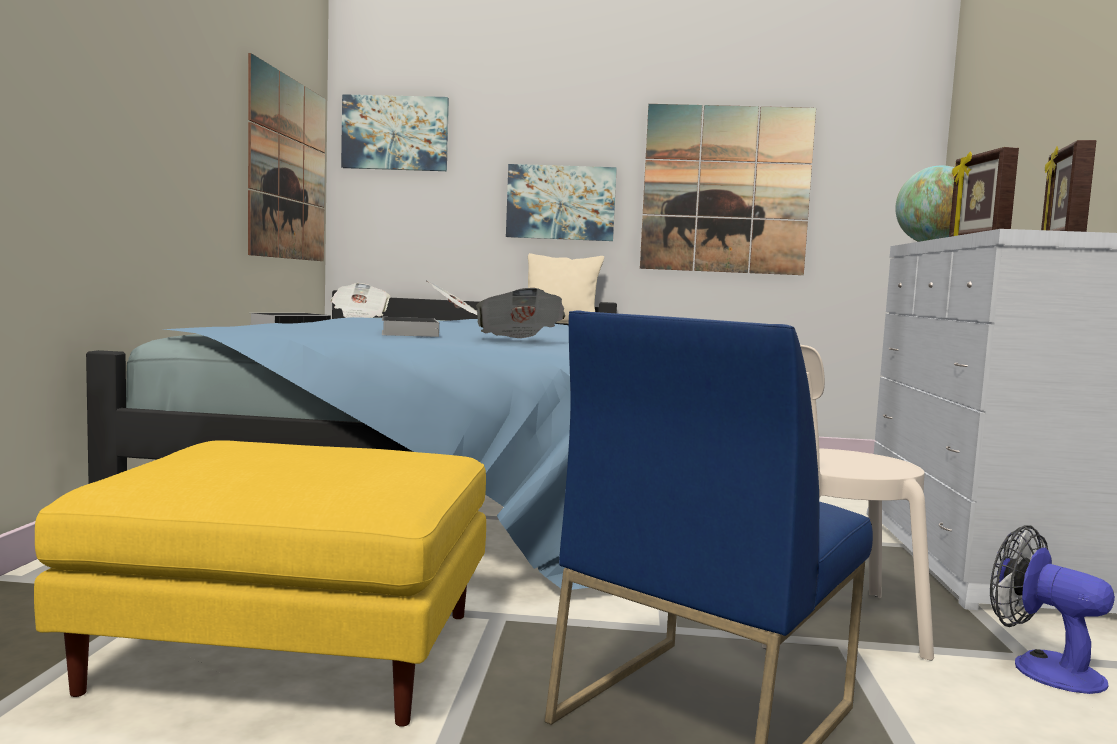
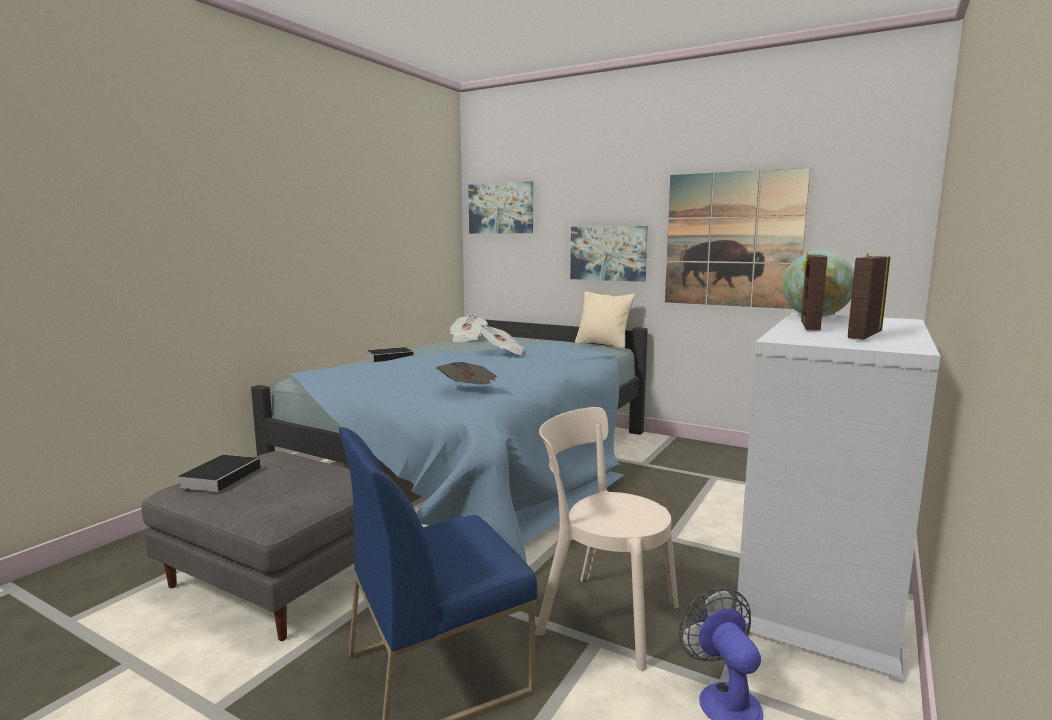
camera: 25 degrees right, 5 degrees up
(288, 169) = (422, 244): picture -> none
(297, 650) = (283, 579): yellow ottoman -> grey ottoman
(408, 333) = (421, 377): book -> book (222, 476)

